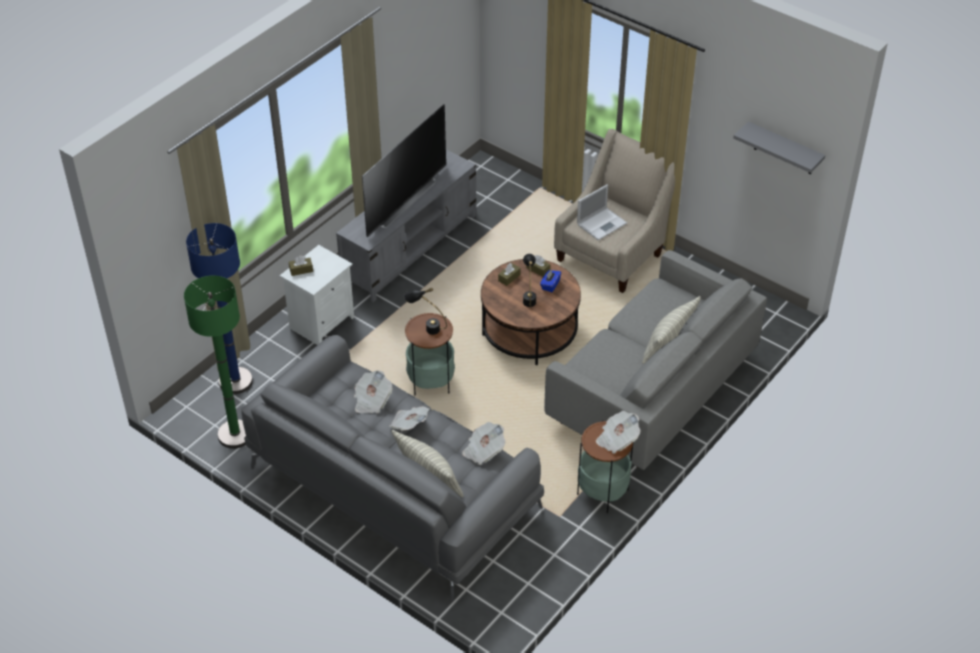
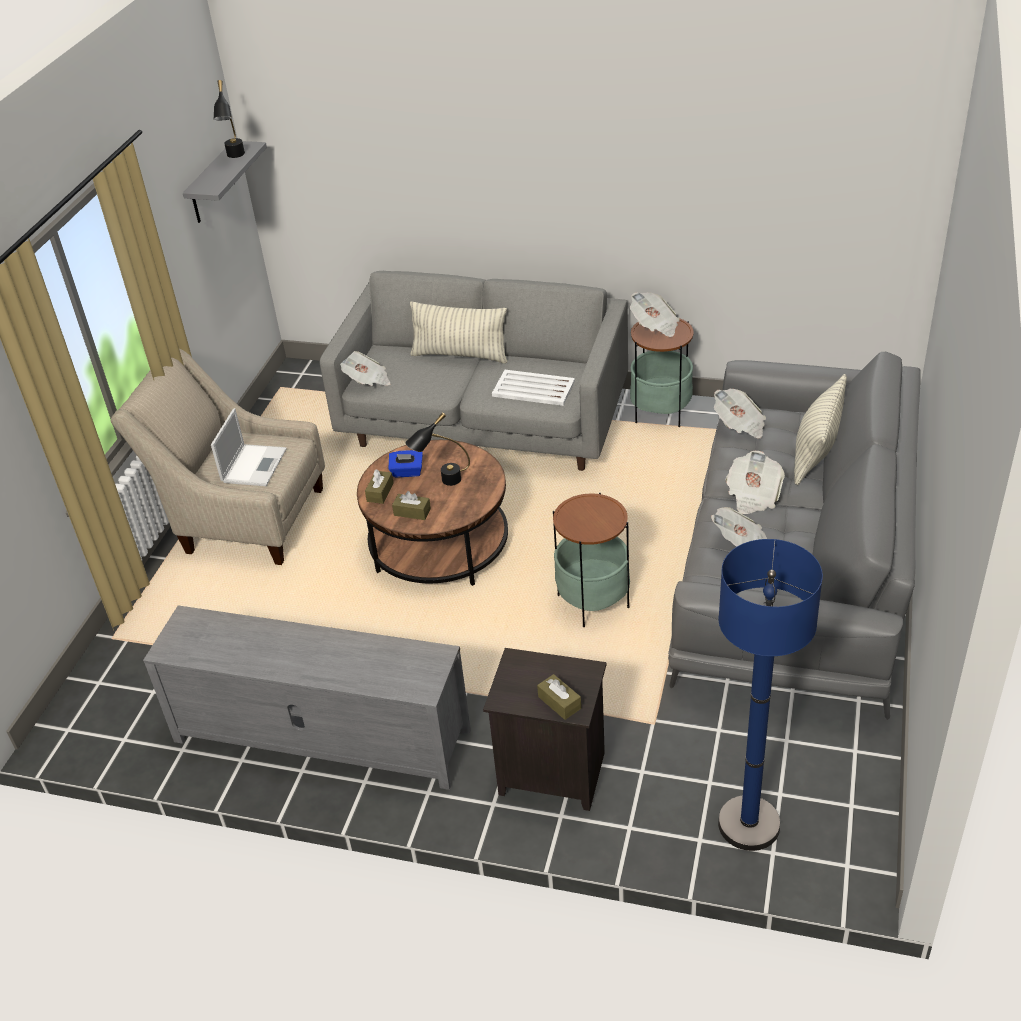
camera: 110 degrees left, 5 degrees down
(235, 435) = (848, 769): green floor lamp -> none
(321, 322) = (550, 775): white nightstand -> black nightstand
(403, 200) = (310, 655): television -> none
(426, 328) = (588, 521): black table lamp -> black table lamp (235, 157)
(600, 367) = (534, 389): none -> white tray
(602, 223) = (254, 465): laptop -> laptop turned 75 degrees clockwise
(665, 290) = (366, 381): none -> newspaper

